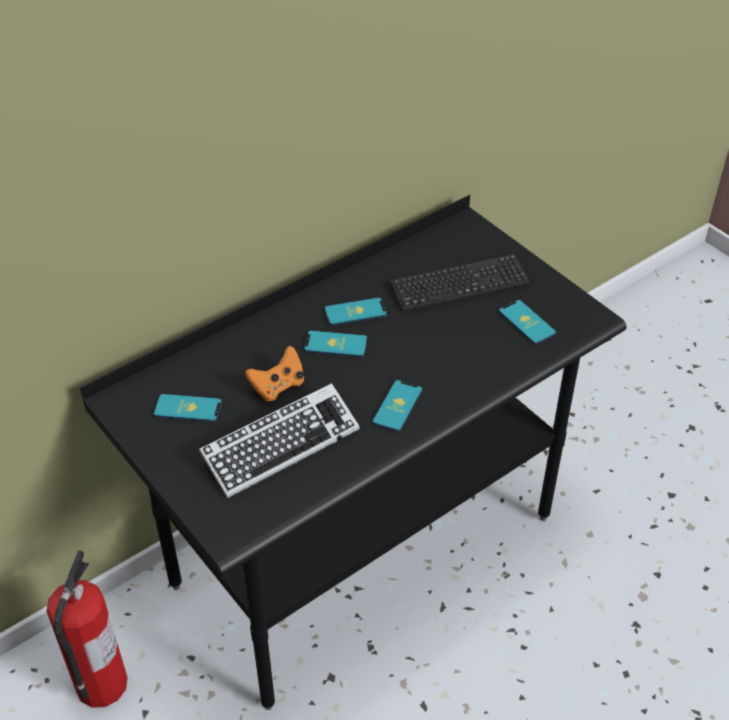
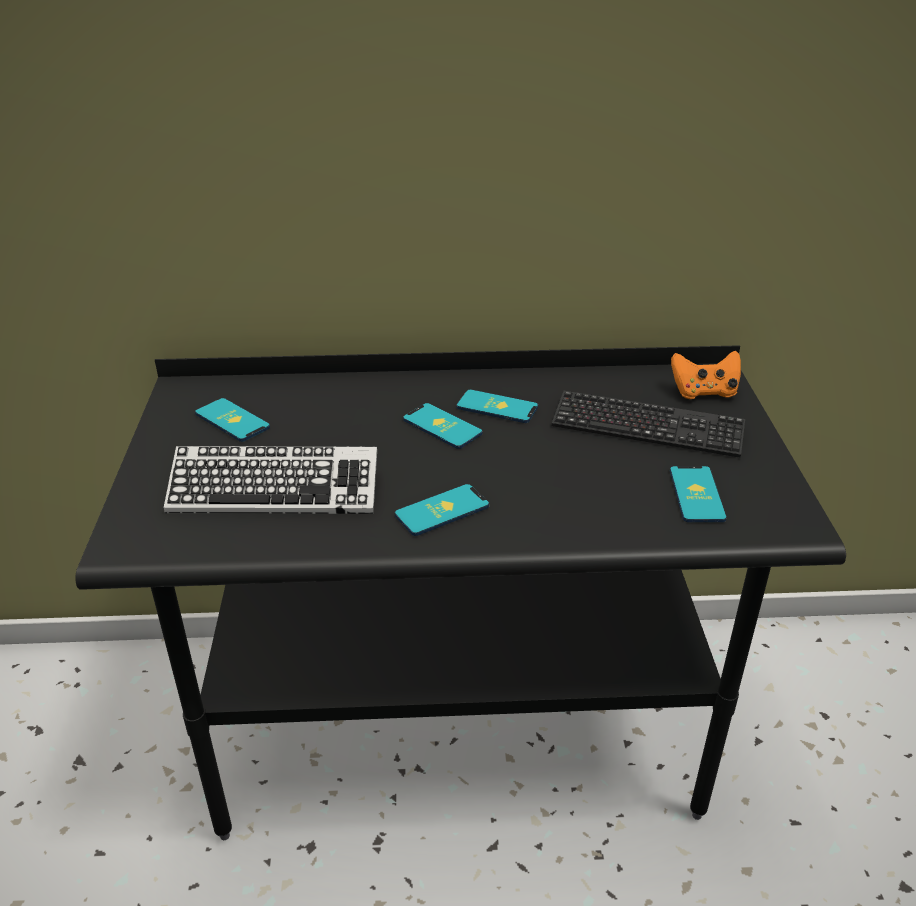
camera: 35 degrees right, 10 degrees down
(101, 685) = (110, 717): fire extinguisher -> none
(278, 386) = (338, 438): orange game controller -> orange game controller (704, 392)

